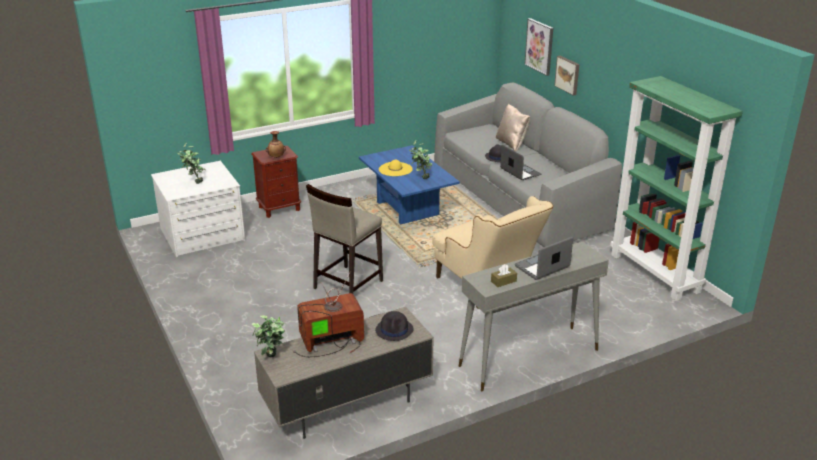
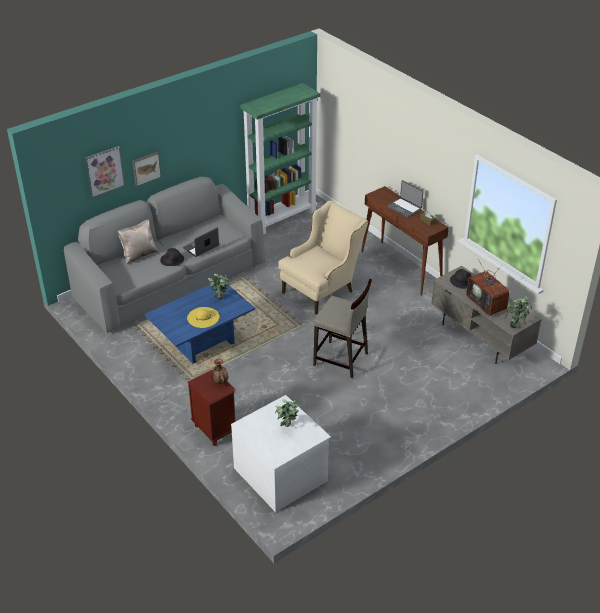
camera: 100 degrees left, 10 degrees up
(528, 358) = (401, 268): grey console table -> brown console table

